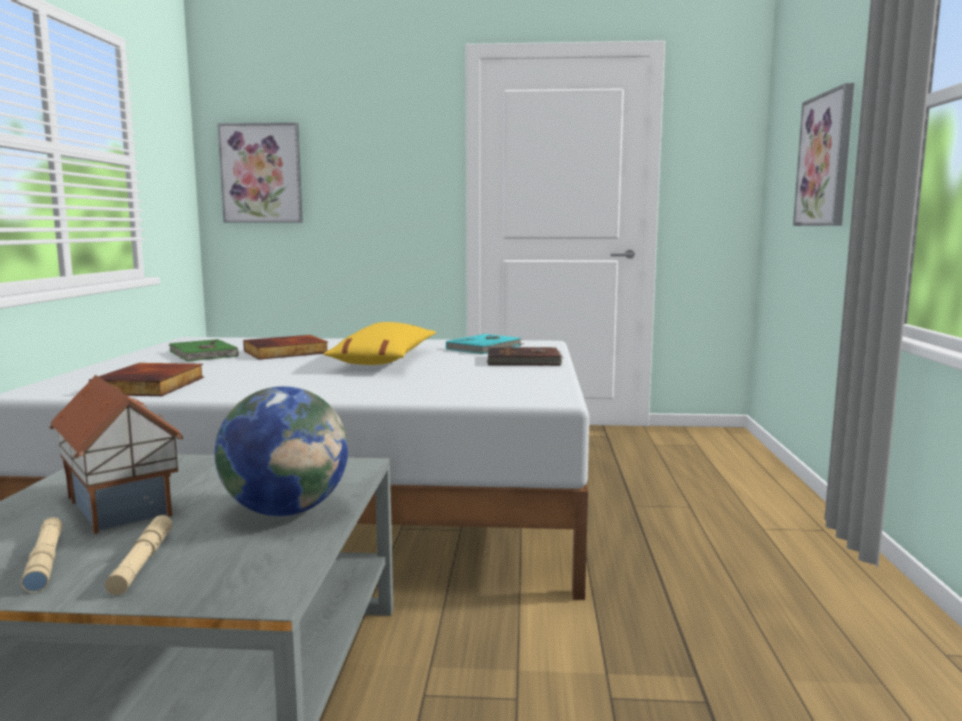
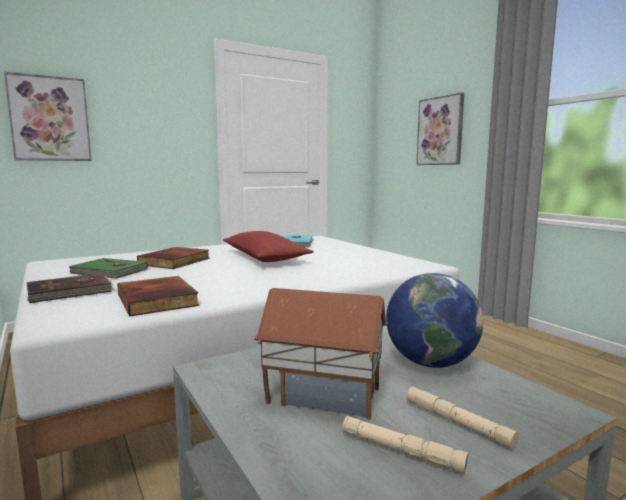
camera: 35 degrees left, 0 degrees up
(384, 360) = (264, 258): yellow pillow -> red pillow
(524, 361) = (344, 248): brown book -> brown book (70, 291)

